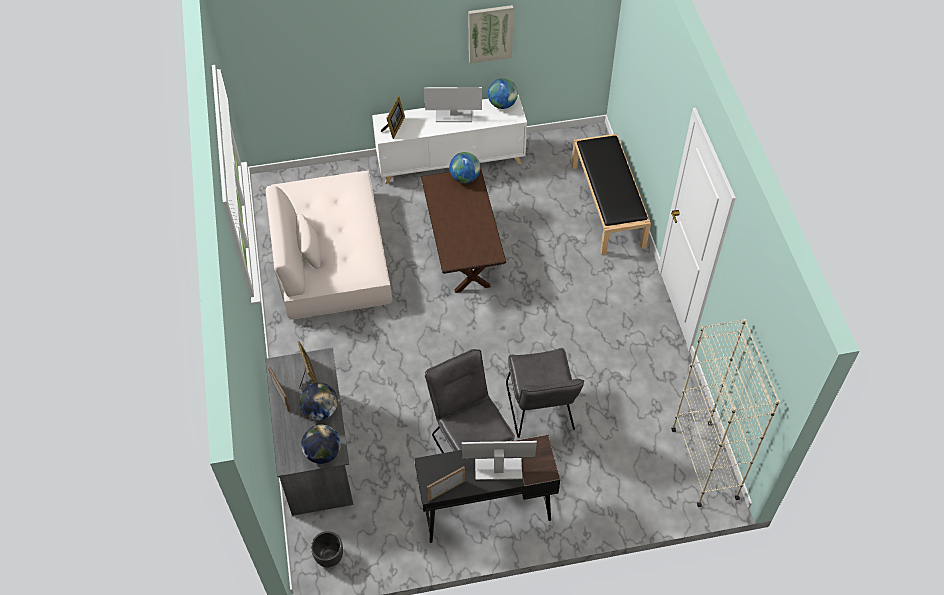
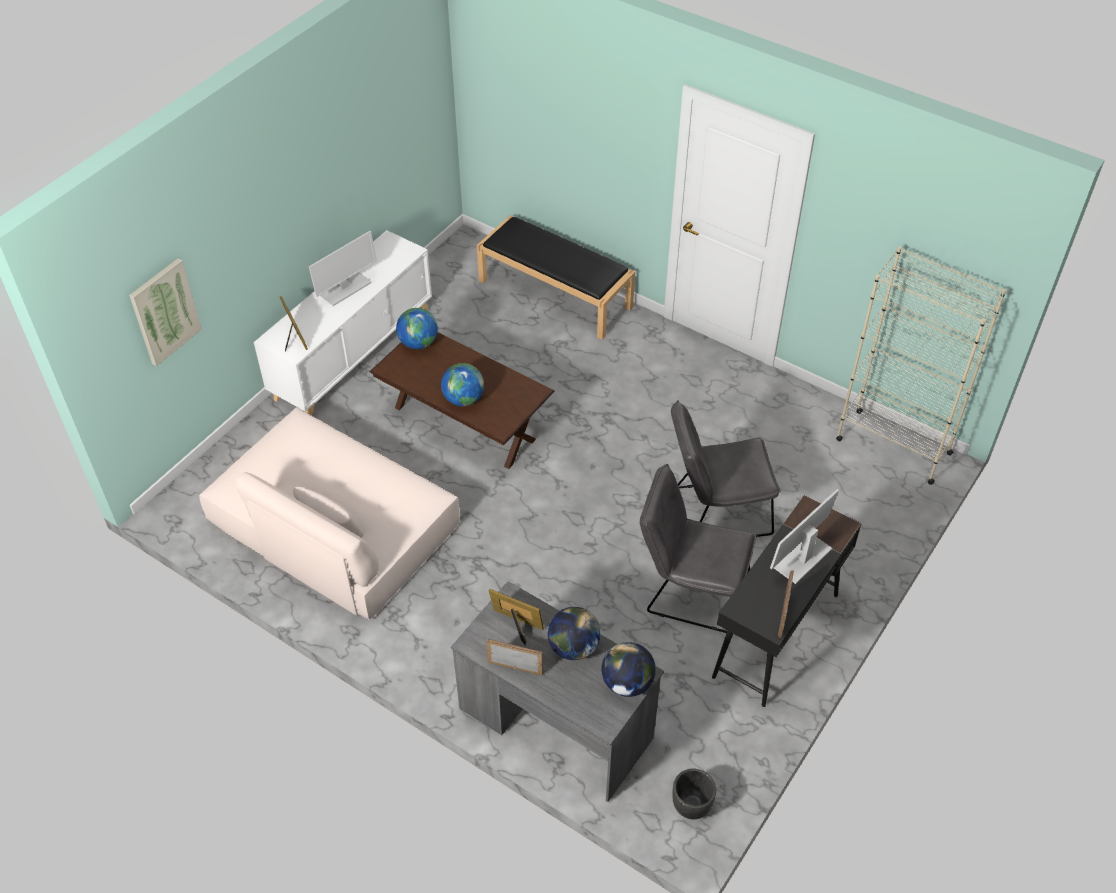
camera: 45 degrees left, 5 degrees down
(490, 33) = (346, 162): picture -> picture (164, 311)
(502, 104) = (382, 248): globe -> globe (463, 399)
(540, 411) = (715, 511): grey chair -> grey chair turned 135 degrees clockwise

